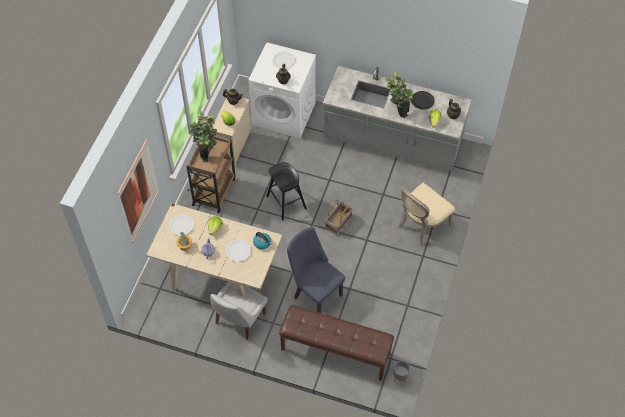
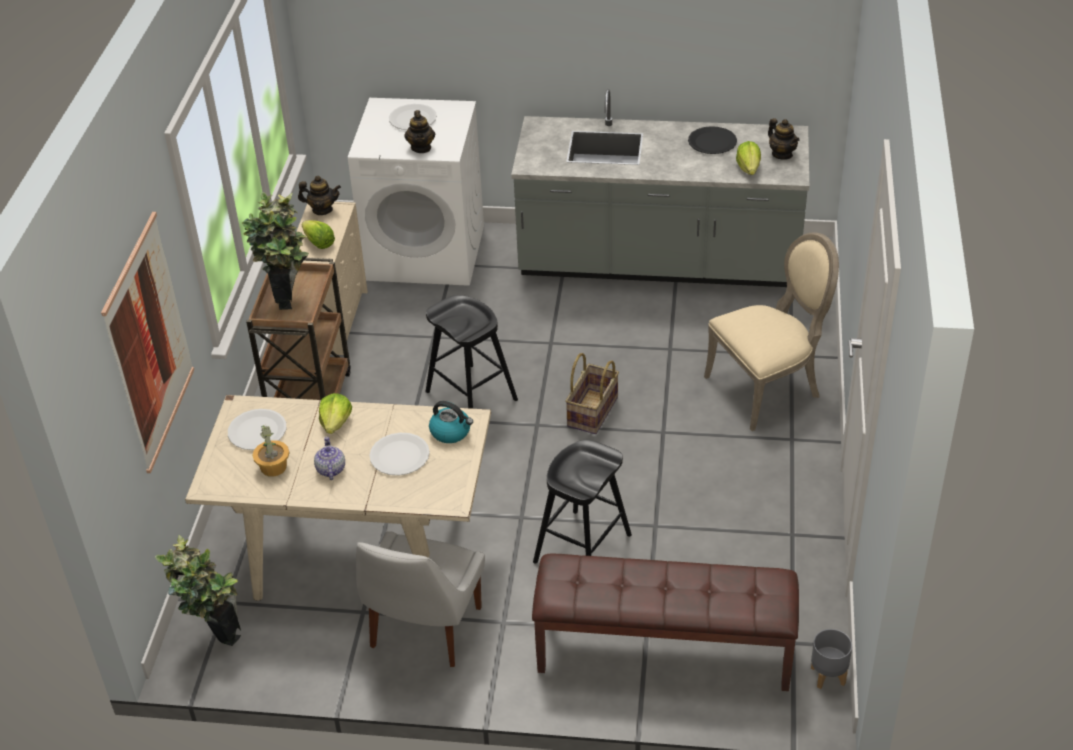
camera: 10 degrees left, 15 degrees down
(315, 293) = (582, 548): blue chair -> black stool
(397, 111) = (668, 165): potted plant -> potted plant (214, 633)
(421, 226) = (768, 388): beige chair -> beige chair turned 150 degrees counterclockwise

